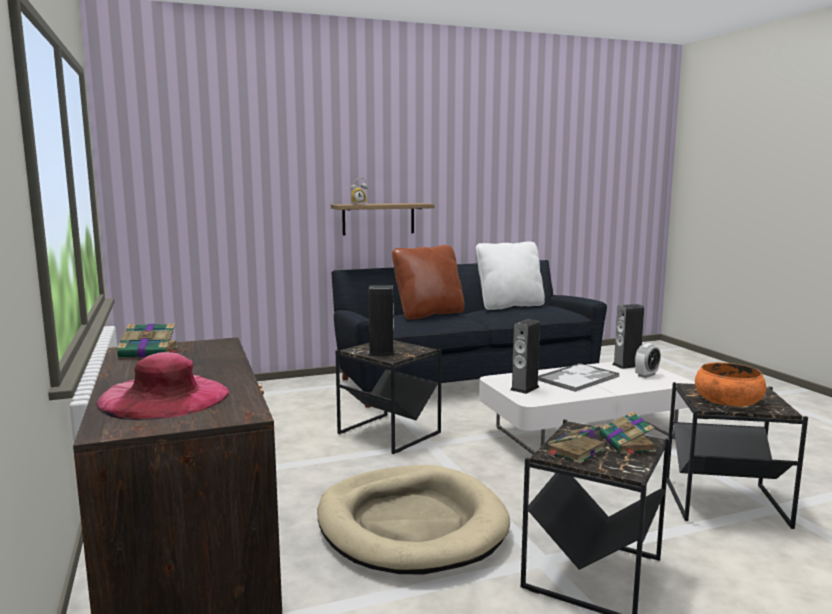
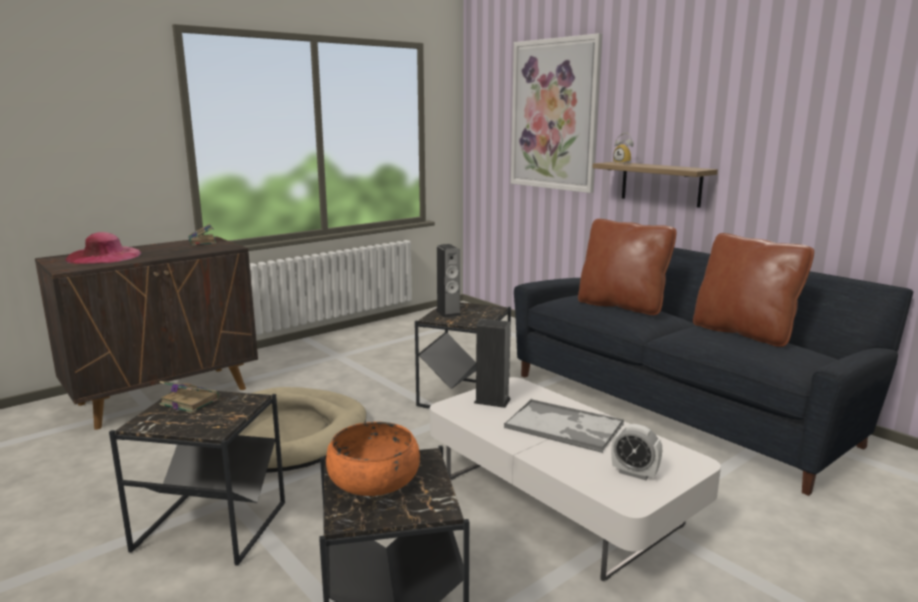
camera: 70 degrees right, 5 degrees up
(253, 163) = (554, 115): none -> picture
(509, 306) = (744, 332): white pillow -> brown pillow
(627, 365) = (673, 457): speaker -> none
(627, 444) = (205, 422): book -> none

